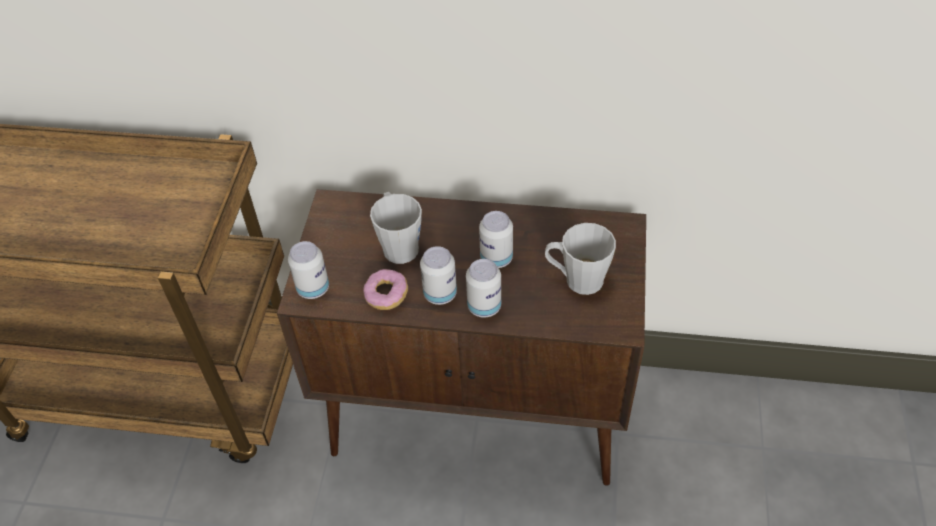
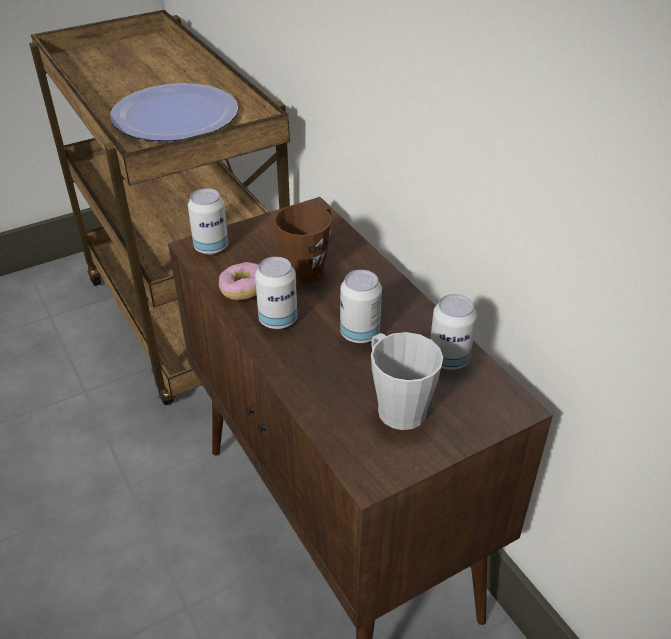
camera: 50 degrees right, 10 degrees down
(131, 211) = (175, 116): none -> plate
(398, 244) = (309, 267): grey mug -> brown mug
(484, 306) = (292, 356): can -> can (448, 359)

